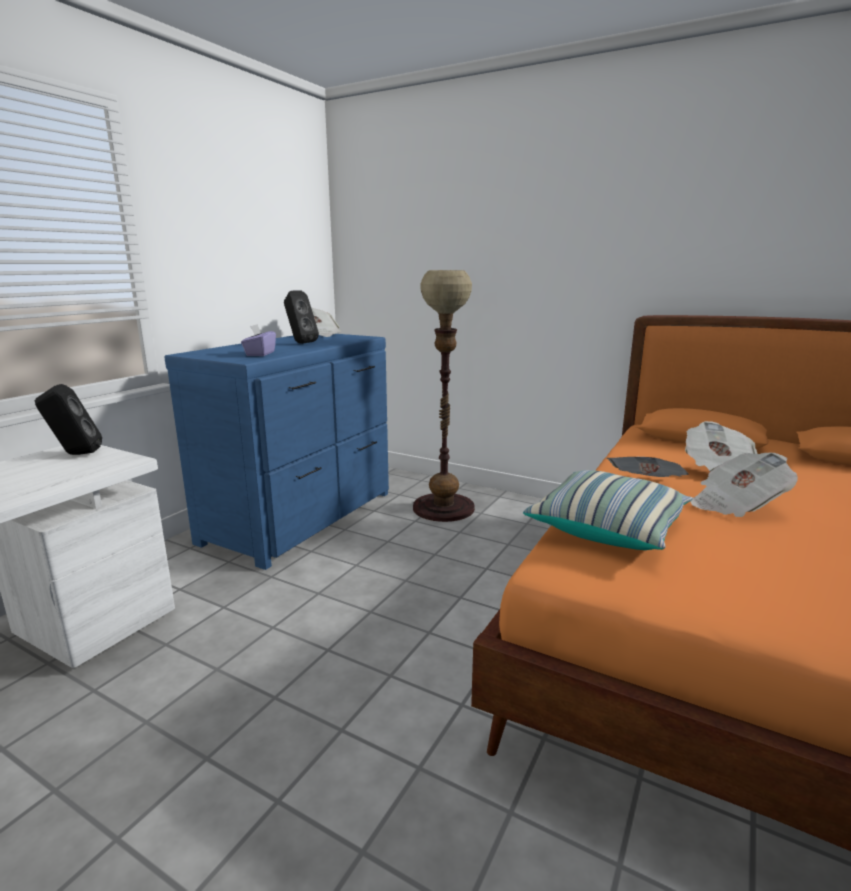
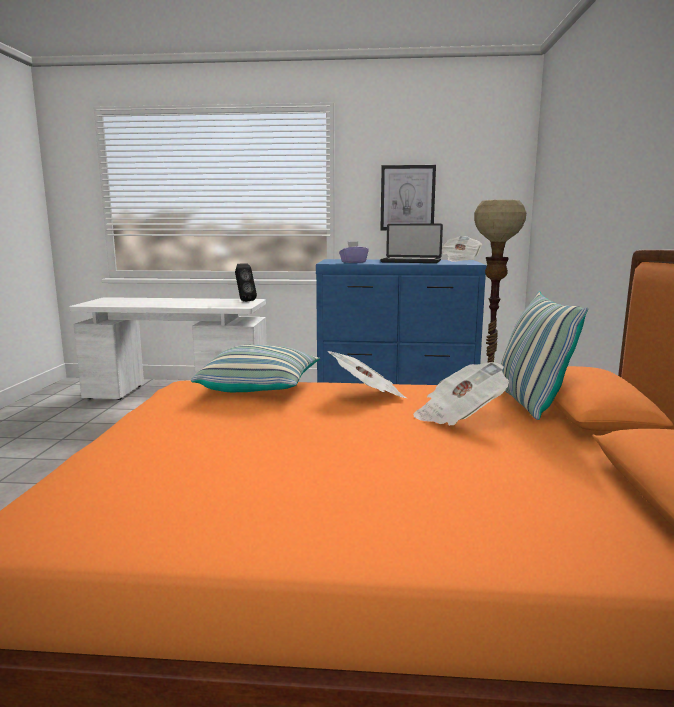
camera: 65 degrees right, 5 degrees down
(230, 258) = (407, 198): none -> picture
(300, 343) = (411, 261): black speaker -> laptop
(677, 447) = (529, 403): none -> pillow
(736, 505) = (350, 418): newspaper -> none

